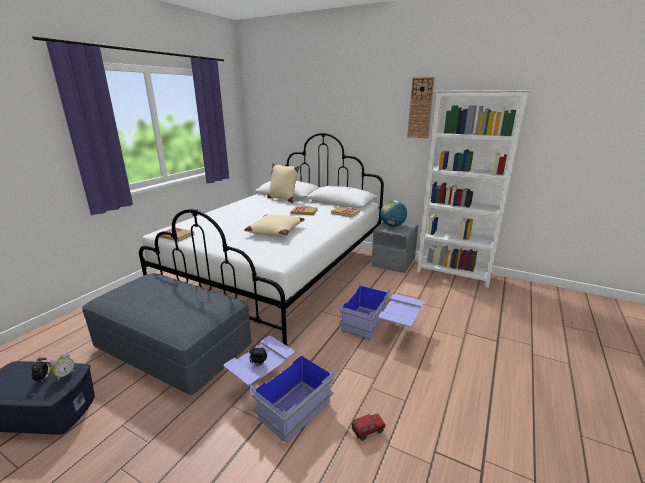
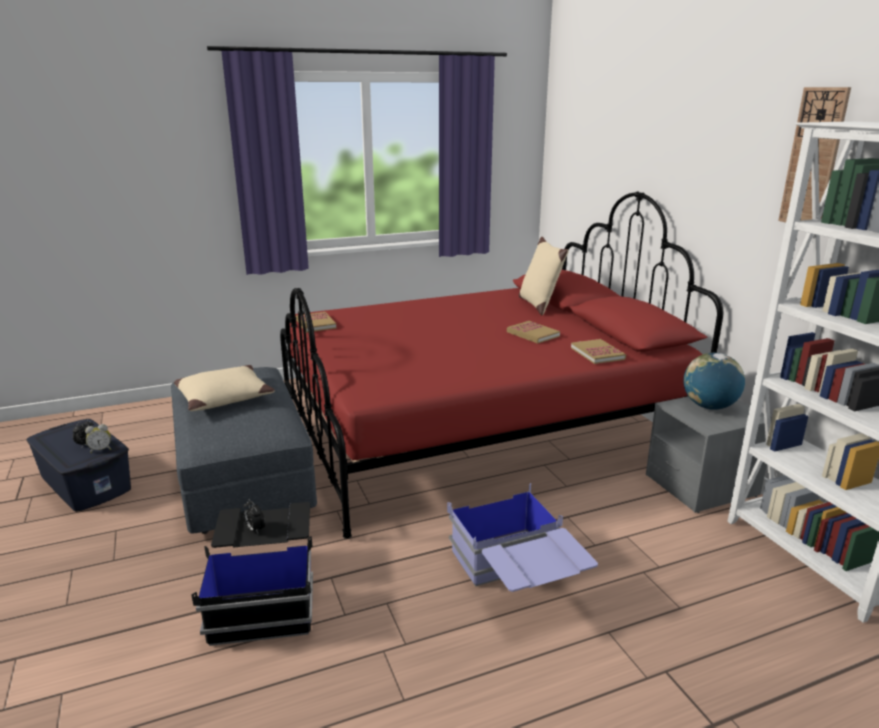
camera: 40 degrees right, 0 degrees up
(275, 231) = (436, 352): beige pillow -> beige pillow (224, 397)
(278, 398) = (265, 592): blue storage box -> black storage box
(279, 273) = (478, 430): white bed -> red bed
(368, 431) = (303, 700): toy truck -> none

